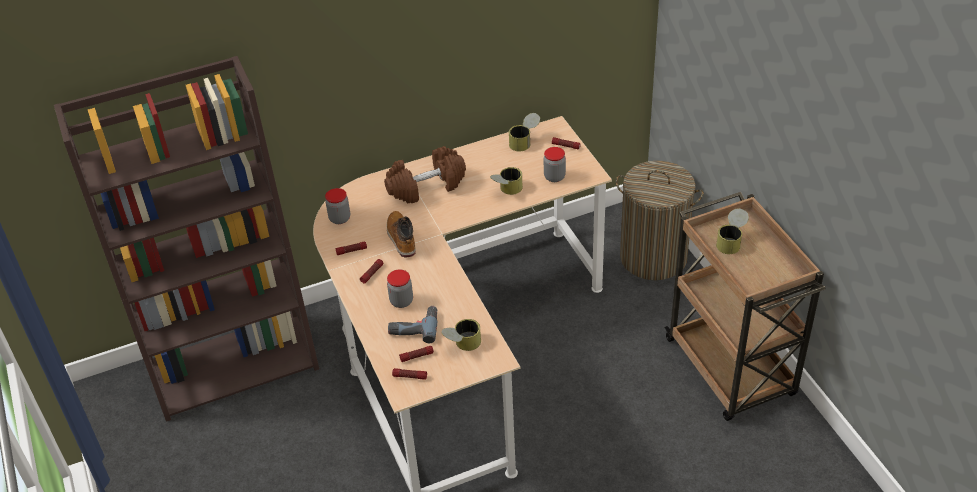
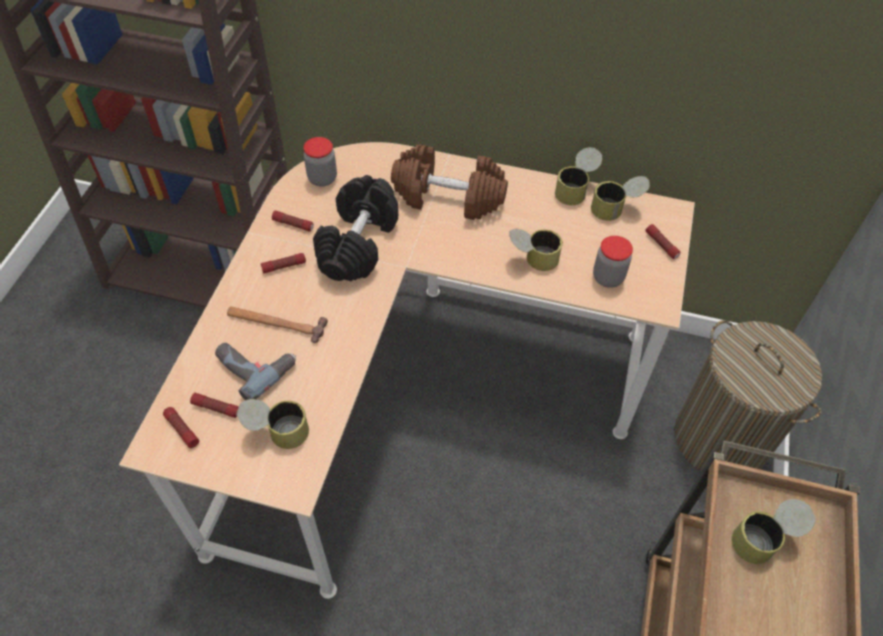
camera: 35 degrees right, 10 degrees up
(401, 238) = (358, 243): boot -> black dumbbell
(401, 301) = (276, 323): jar -> hammer
(493, 143) = (576, 189): none -> can

